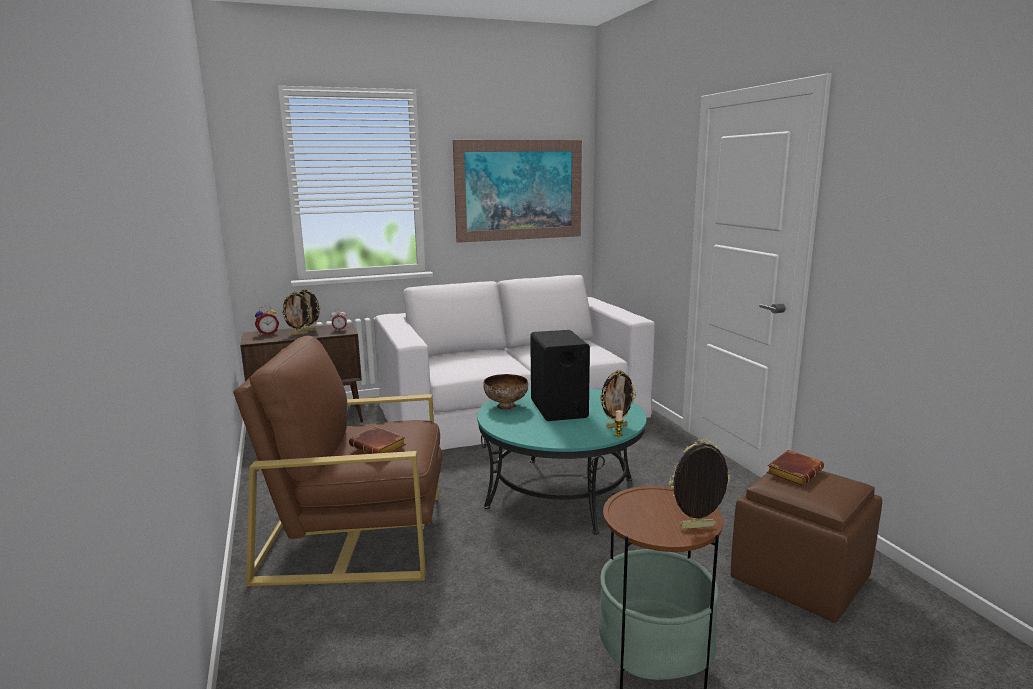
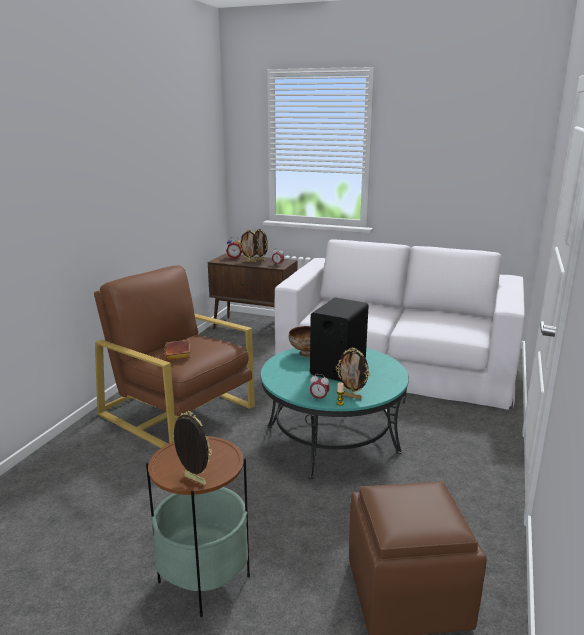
camera: 40 degrees right, 5 degrees up
(519, 190) = (464, 161): picture -> none
(594, 437) = (319, 398): none -> alarm clock
(793, 472) = (417, 492): brown book -> none

